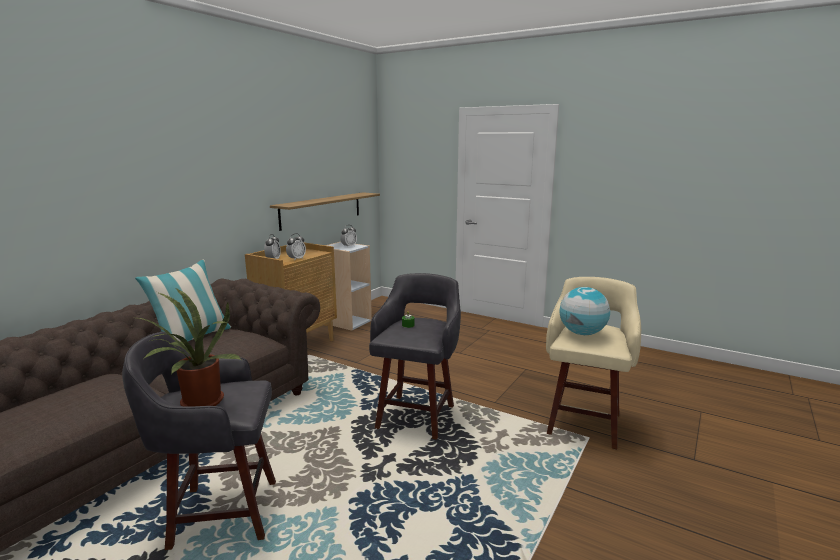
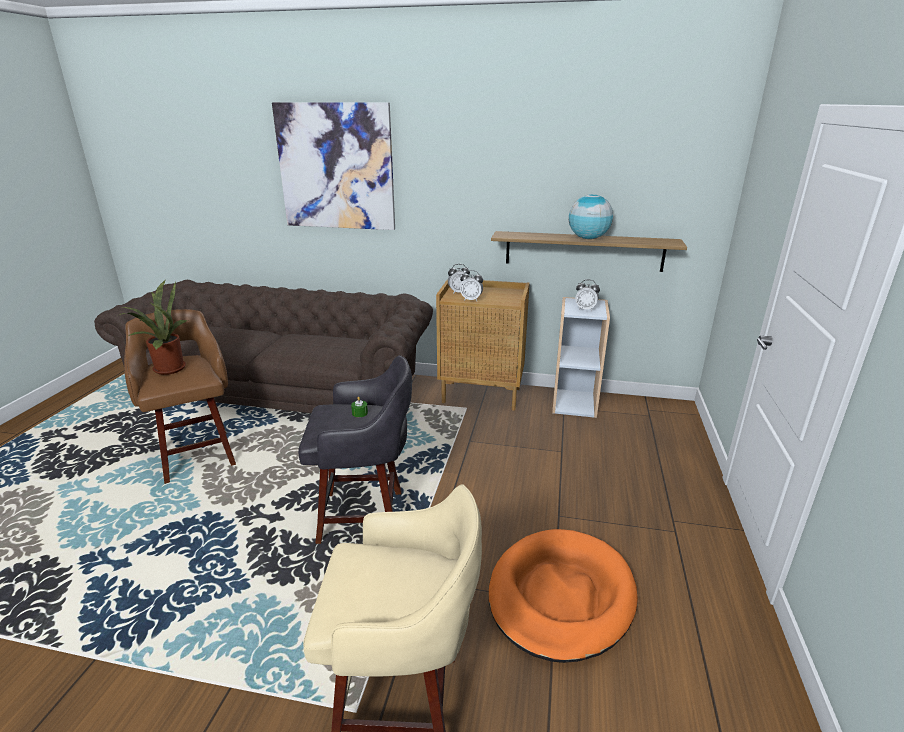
camera: 70 degrees right, 10 degrees up
(119, 160) = (336, 167): none -> picture
(192, 338) = (338, 334): pillow -> none
(219, 513) = (197, 454): grey stool -> brown stool
(522, 366) = (560, 596): none -> orange dog bed
(582, 333) = (382, 568): globe -> globe (588, 238)

